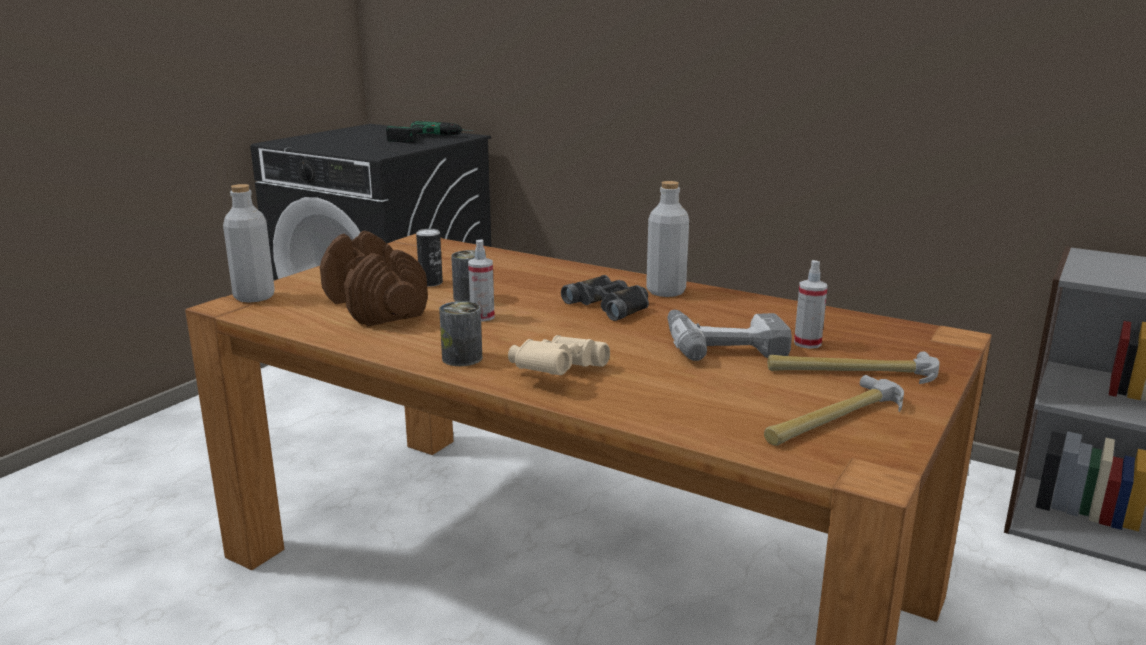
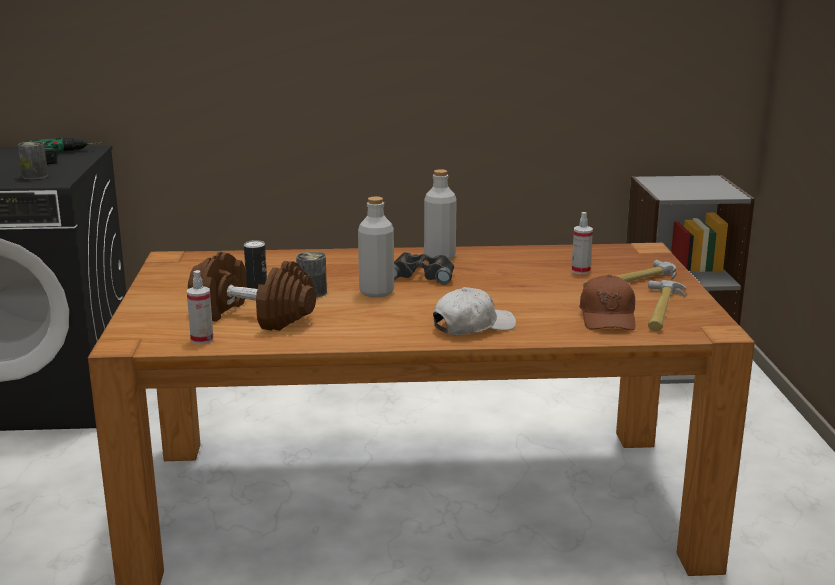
camera: 35 degrees left, 0 degrees up
(254, 297) = (130, 333): grey bottle -> grey bottle (376, 292)
(462, 358) = (394, 333): can -> can (35, 176)
(482, 317) = (350, 303): spray bottle -> spray bottle (202, 339)
(556, 373) = (473, 326): beige binoculars -> white cap
(723, 343) = (535, 283): power drill -> none
(739, 408) = (608, 317): none -> brown cap

